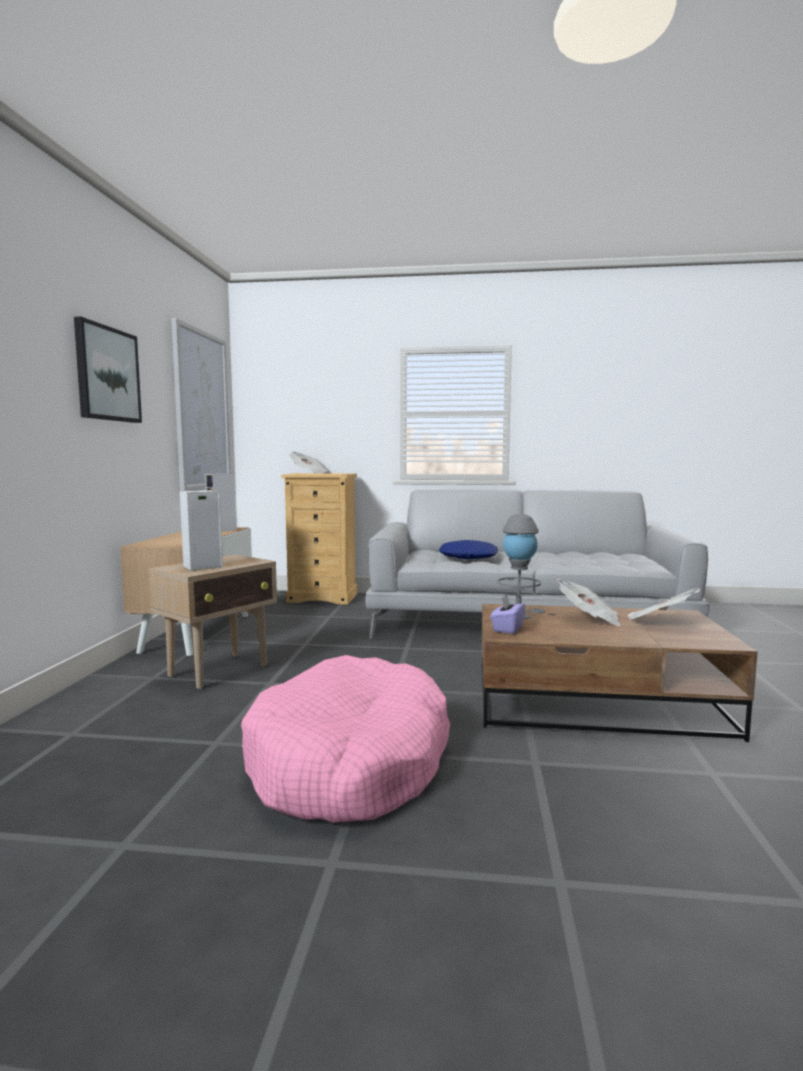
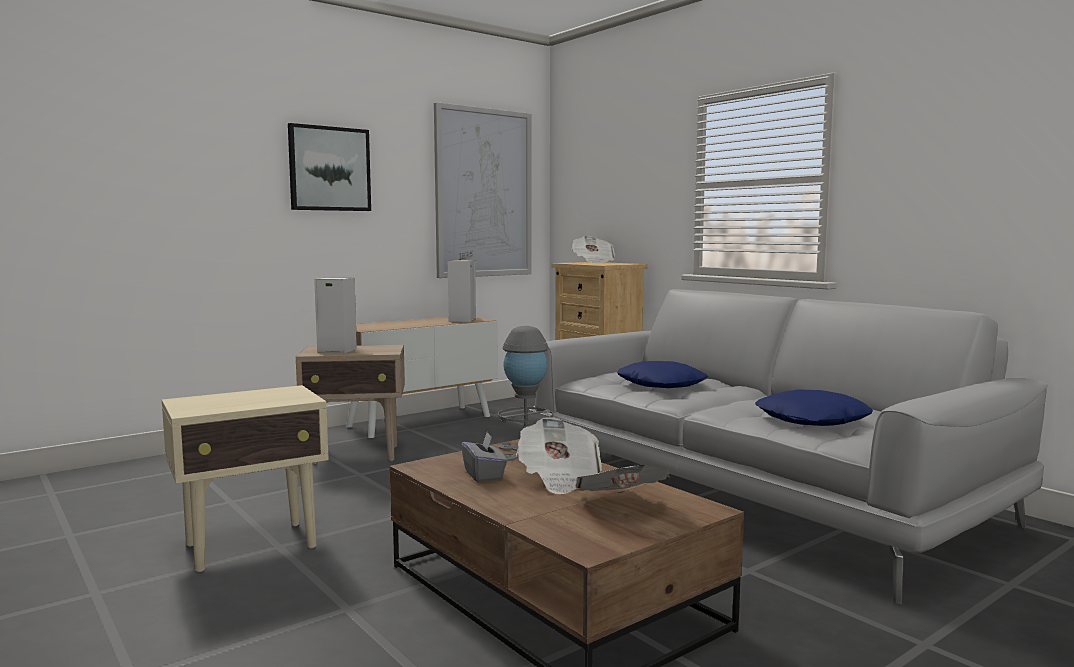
camera: 45 degrees right, 0 degrees up
(350, 762) = (252, 546): pink dog bed -> beige side table
(507, 628) = (448, 462): purple tissue box -> none
(553, 629) = (484, 475): none -> grey tissue box
(601, 561) = (812, 420): none -> blue pillow

